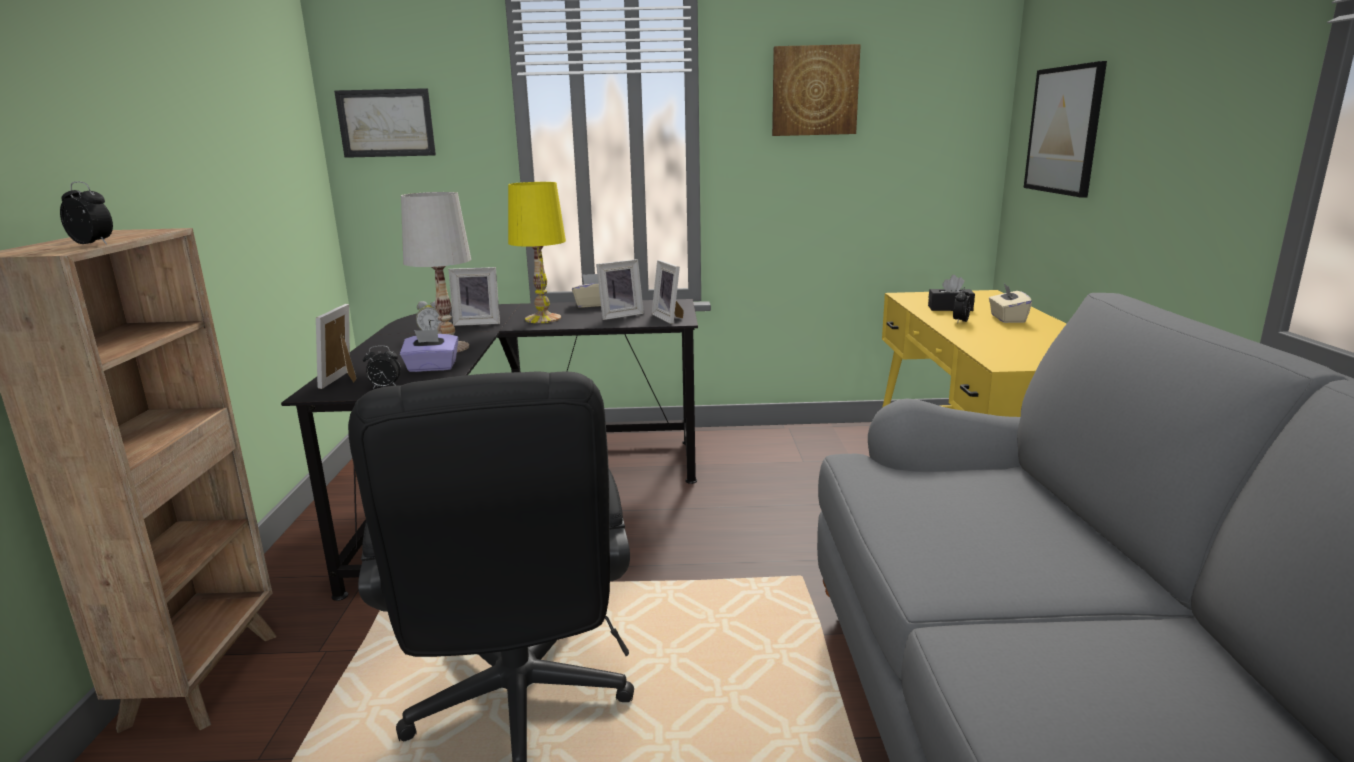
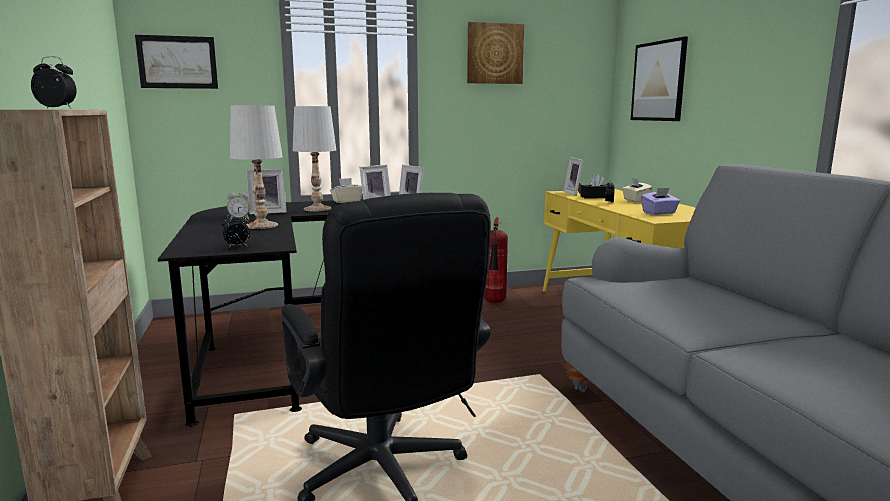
camera: 15 degrees left, 5 degrees down
(345, 379) = (197, 244): picture frame -> picture frame (575, 193)
(432, 368) = (262, 236): purple tissue box -> purple tissue box (659, 213)
(542, 319) = (317, 209): yellow table lamp -> white table lamp
(798, 448) = (494, 302): none -> fire extinguisher

